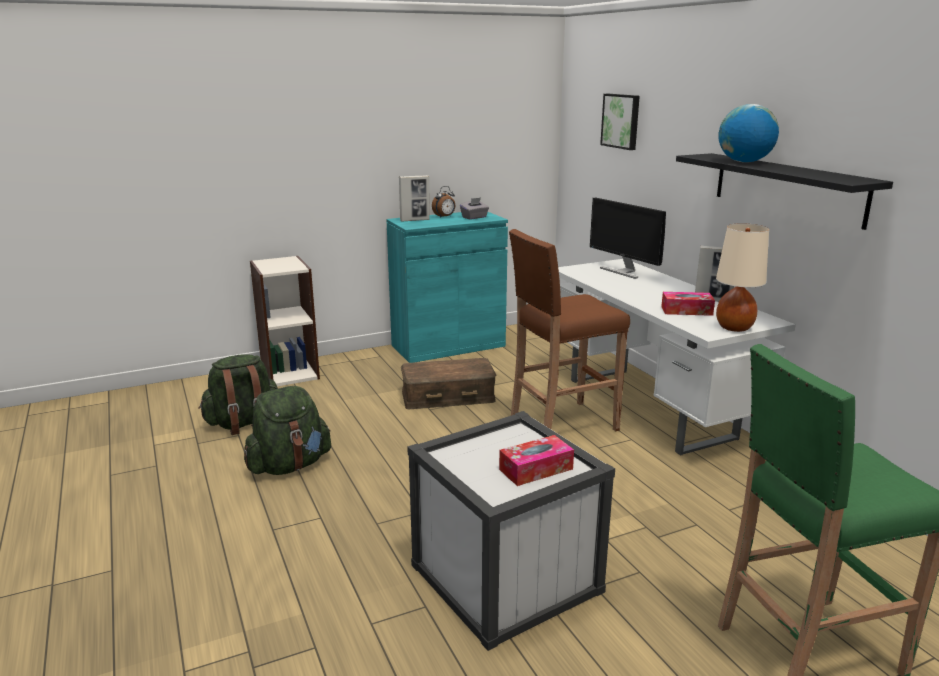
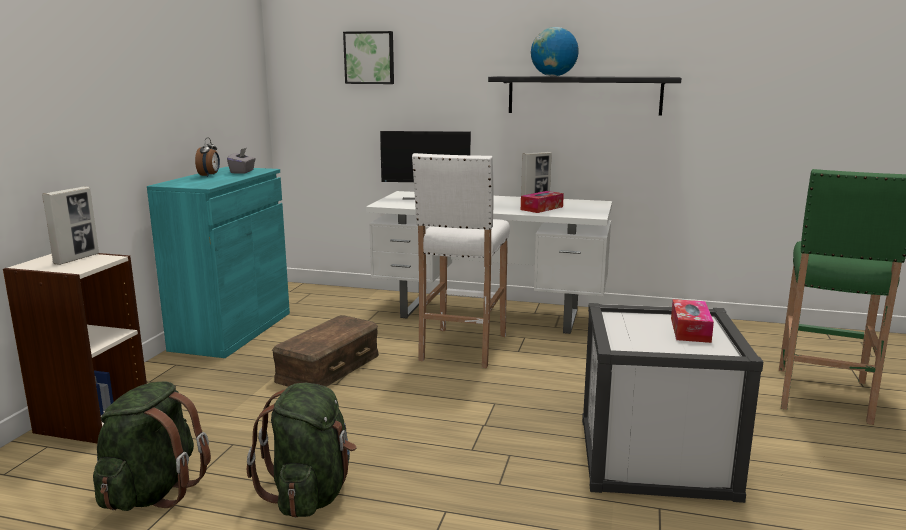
camera: 50 degrees left, 5 degrees down
(415, 220) = (188, 182): picture frame -> picture frame (77, 259)
(561, 424) = (462, 348): brown stool -> white stool
(734, 327) = (594, 209): beige table lamp -> none

